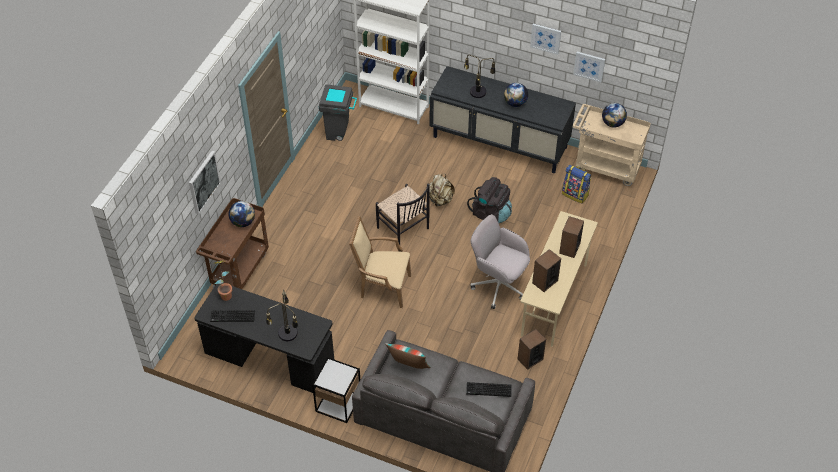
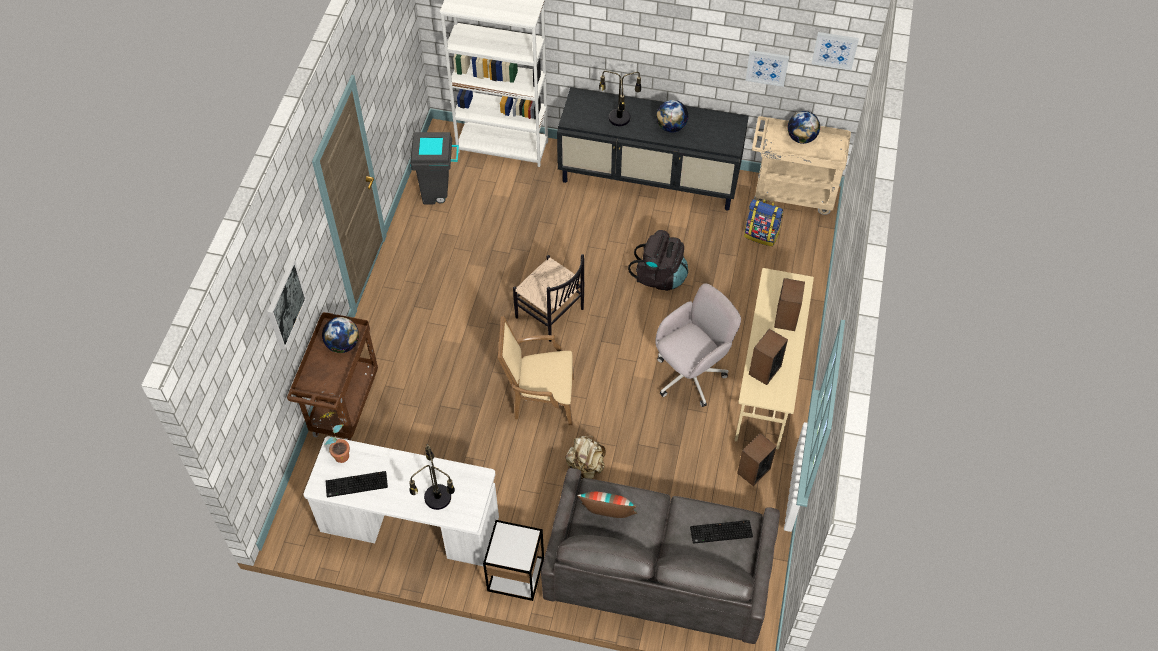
camera: 10 degrees left, 5 degrees up
(269, 359) = (410, 525): black desk -> white desk
(440, 200) = (589, 267): beige backpack -> beige backpack (585, 466)
(498, 286) = (690, 376): grey office chair -> grey office chair turned 120 degrees clockwise
(545, 38) = (707, 37): picture -> picture (835, 50)

